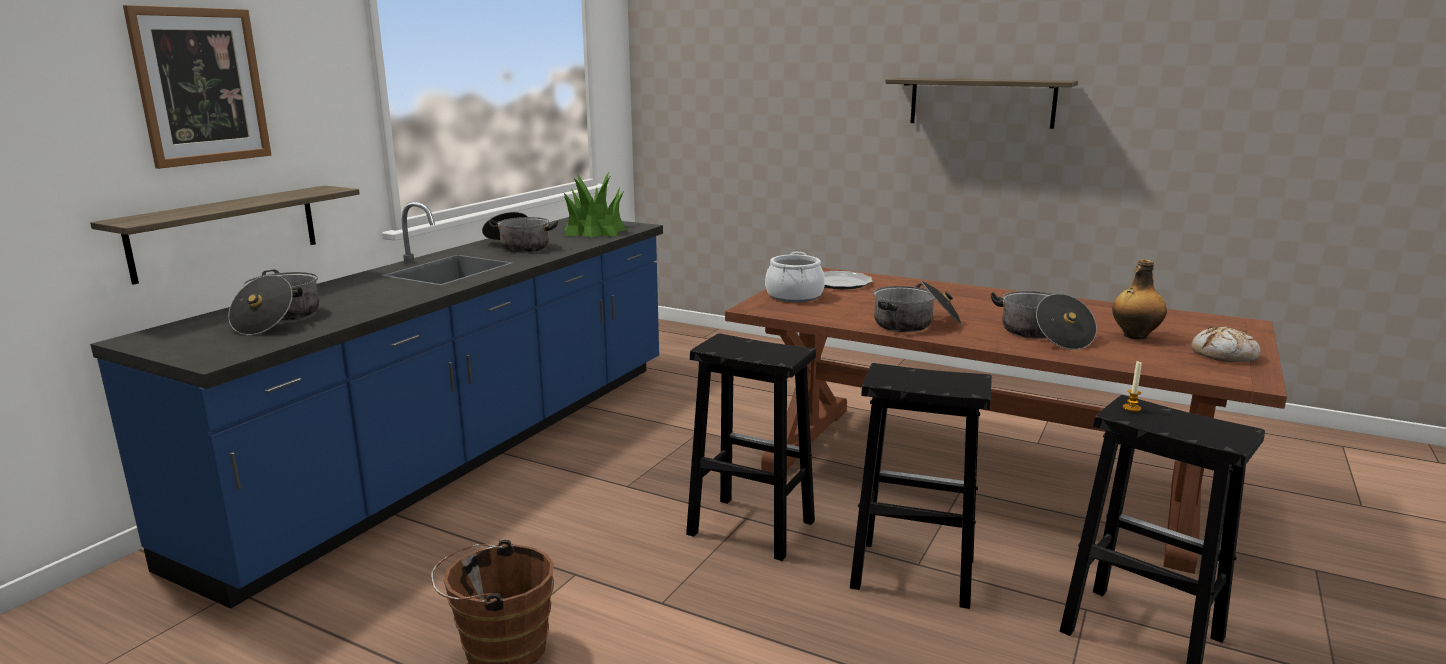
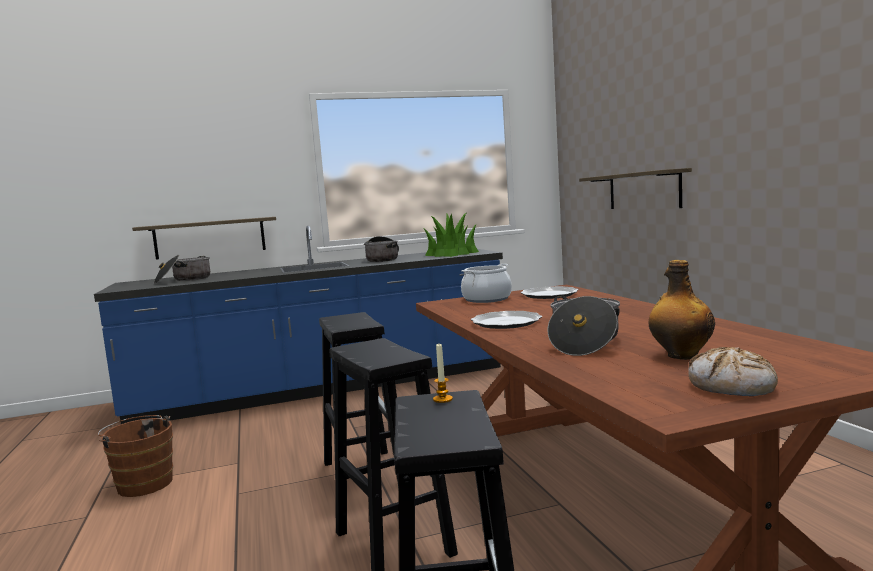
camera: 45 degrees right, 10 degrees down
(201, 86) = (201, 161): picture -> none
(916, 324) = (506, 322): cooking pot -> plate
(981, 102) = (773, 127): shelf -> shelf (643, 190)

